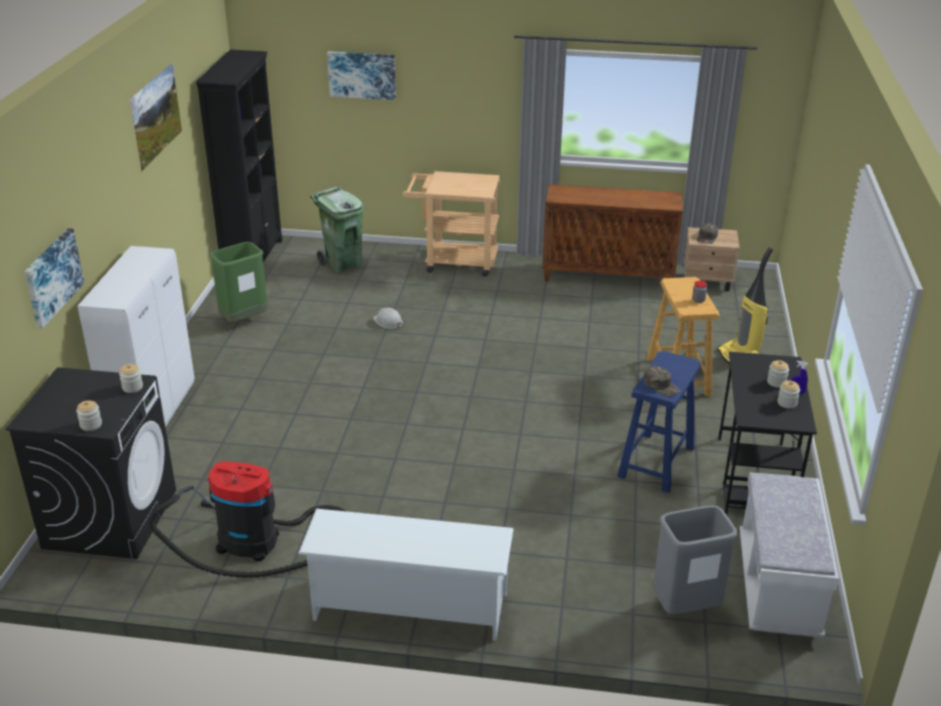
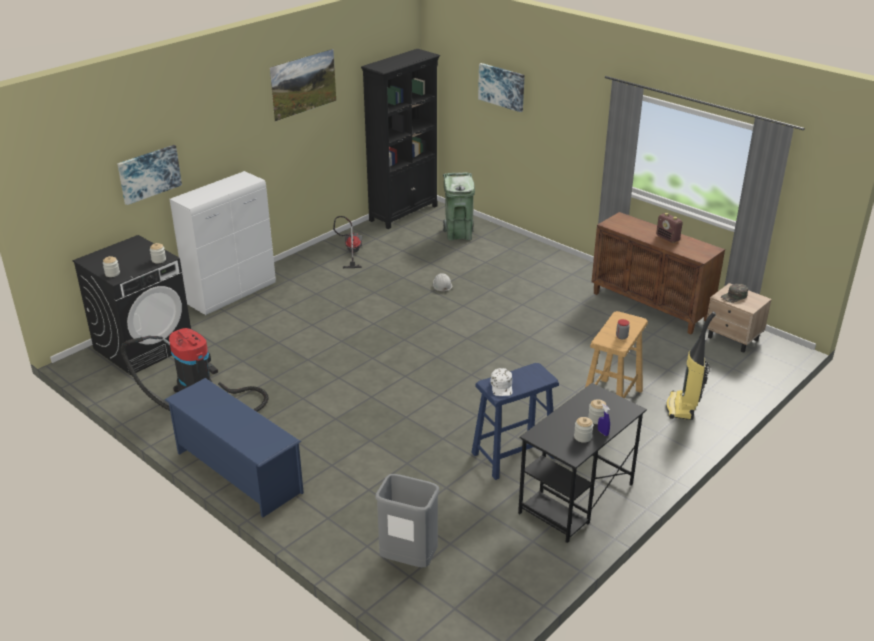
camera: 35 degrees right, 0 degrees up
(244, 320) = (351, 253): green trash can -> vacuum cleaner
(409, 607) = (238, 472): white shoe rack -> blue shoe rack
(454, 262) = (540, 257): beige cart -> none
(624, 197) = (668, 238): none -> radio
(661, 385) = (502, 386): green cap -> white cap
(778, 587) = (492, 581): white bench -> none

